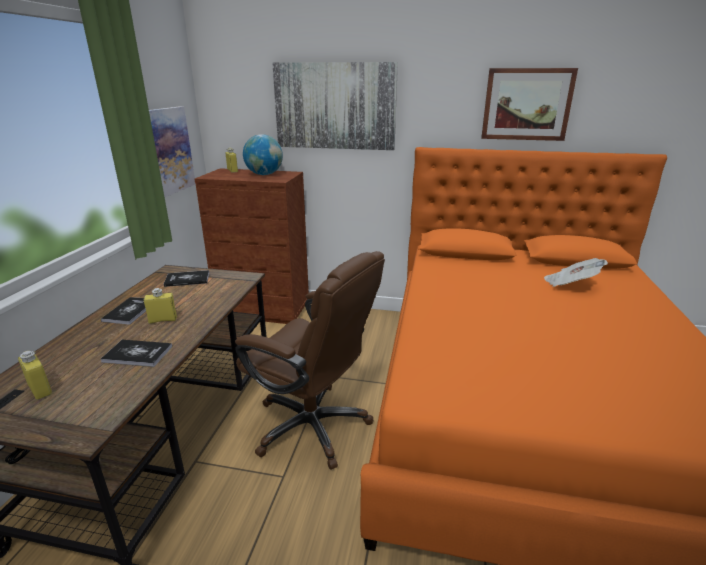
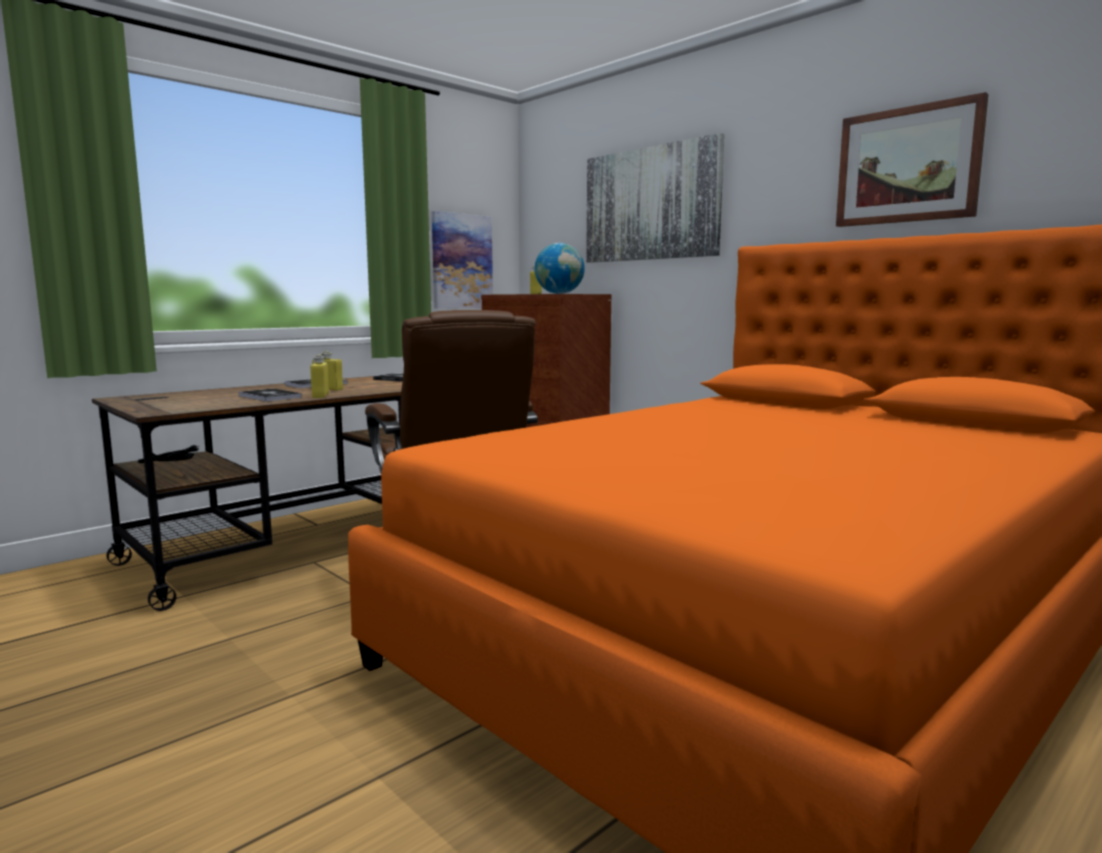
camera: 35 degrees right, 15 degrees down
(40, 389) = (177, 398): yellow bottle -> yellow bottle (320, 396)
(570, 284) = (891, 432): newspaper -> none

